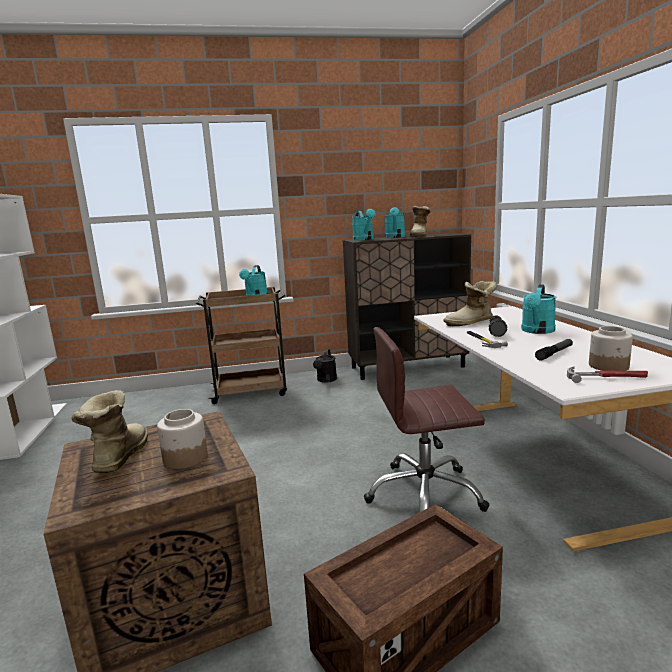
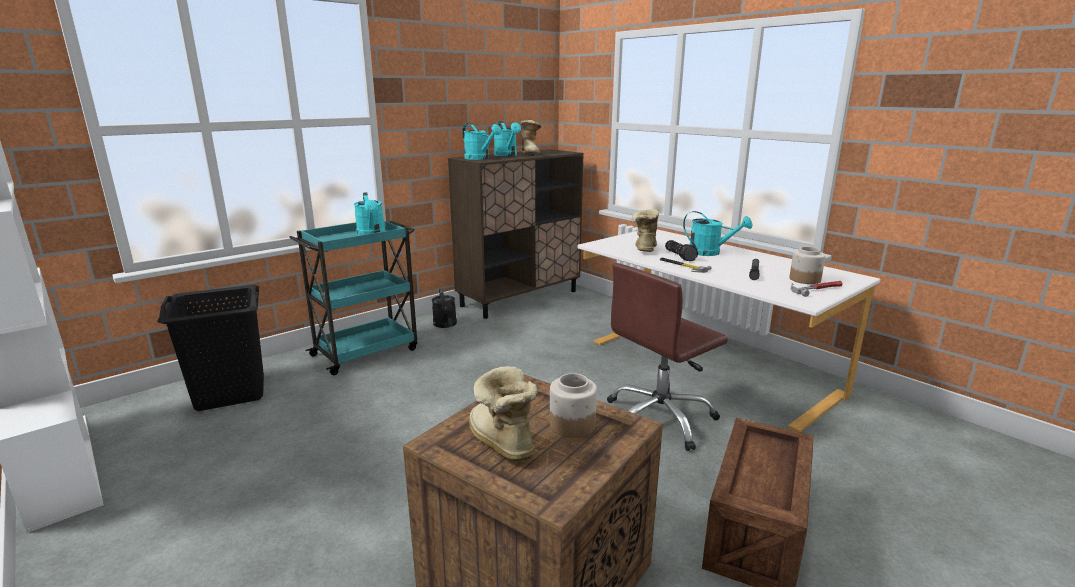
camera: 30 degrees left, 5 degrees up
(146, 404) = (230, 393): none -> black laundry basket
(251, 391) = (366, 351): brown cart -> turquoise cart
(471, 323) = (644, 249): boot -> boot turned 150 degrees clockwise
(537, 331) = (710, 253): turquoise watering can -> turquoise watering can turned 60 degrees counterclockwise

